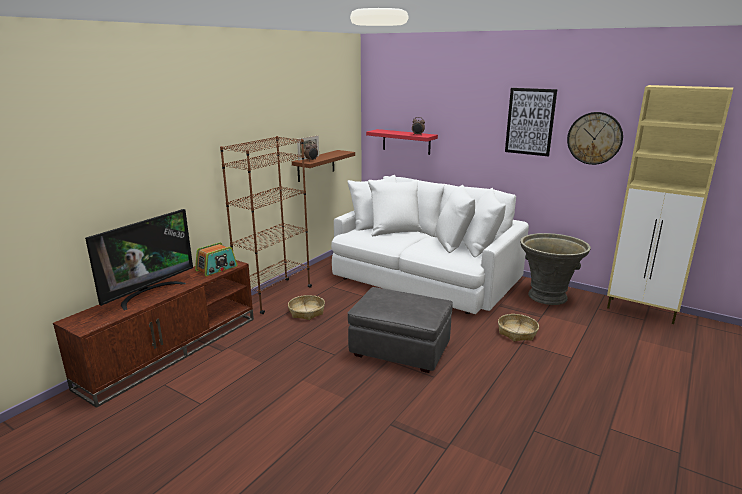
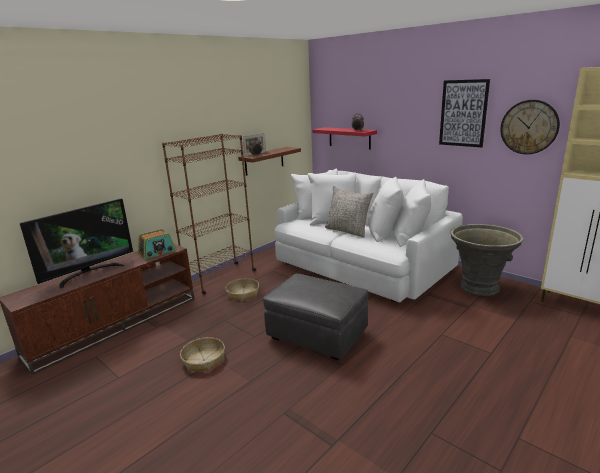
camera: 10 degrees right, 0 degrees up
(415, 242) = (348, 231): none -> grey pillow
(517, 333) = (438, 323): basket -> basket (203, 360)

